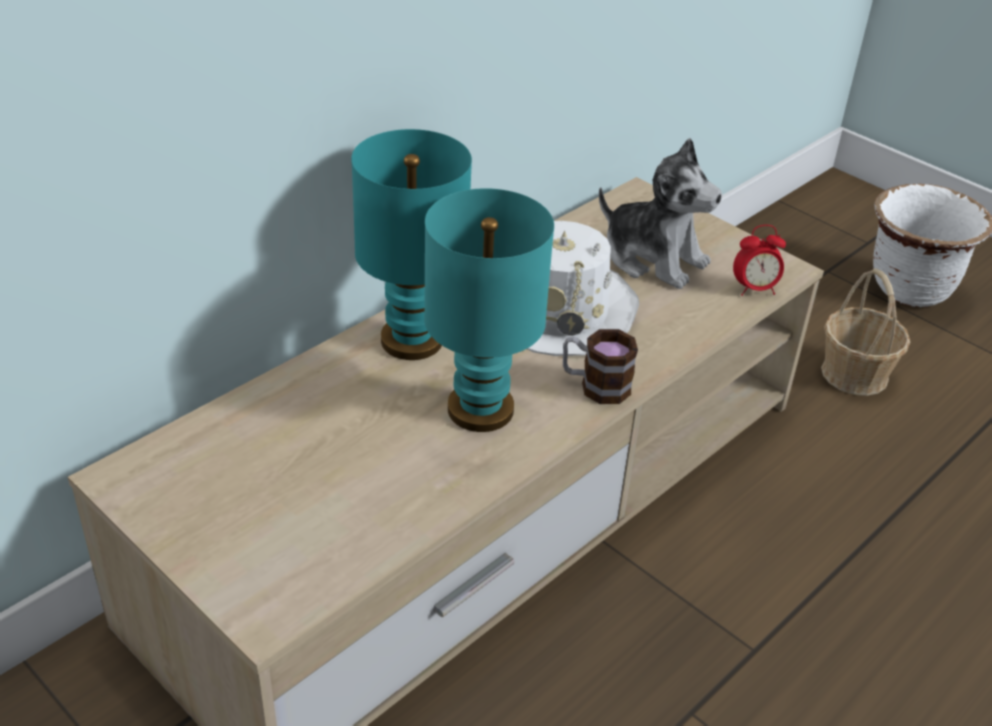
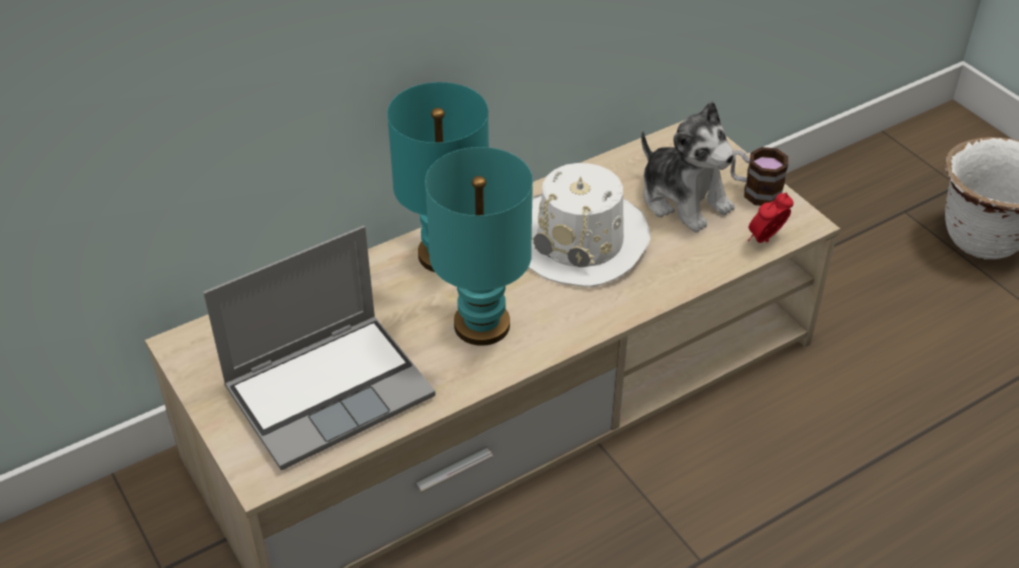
camera: 15 degrees right, 5 degrees up
(323, 504) = (330, 390): none -> laptop
(595, 385) = (586, 315): mug -> mug (754, 191)
(754, 289) = (765, 240): alarm clock -> alarm clock turned 135 degrees clockwise
(854, 373) = (891, 319): basket -> none

